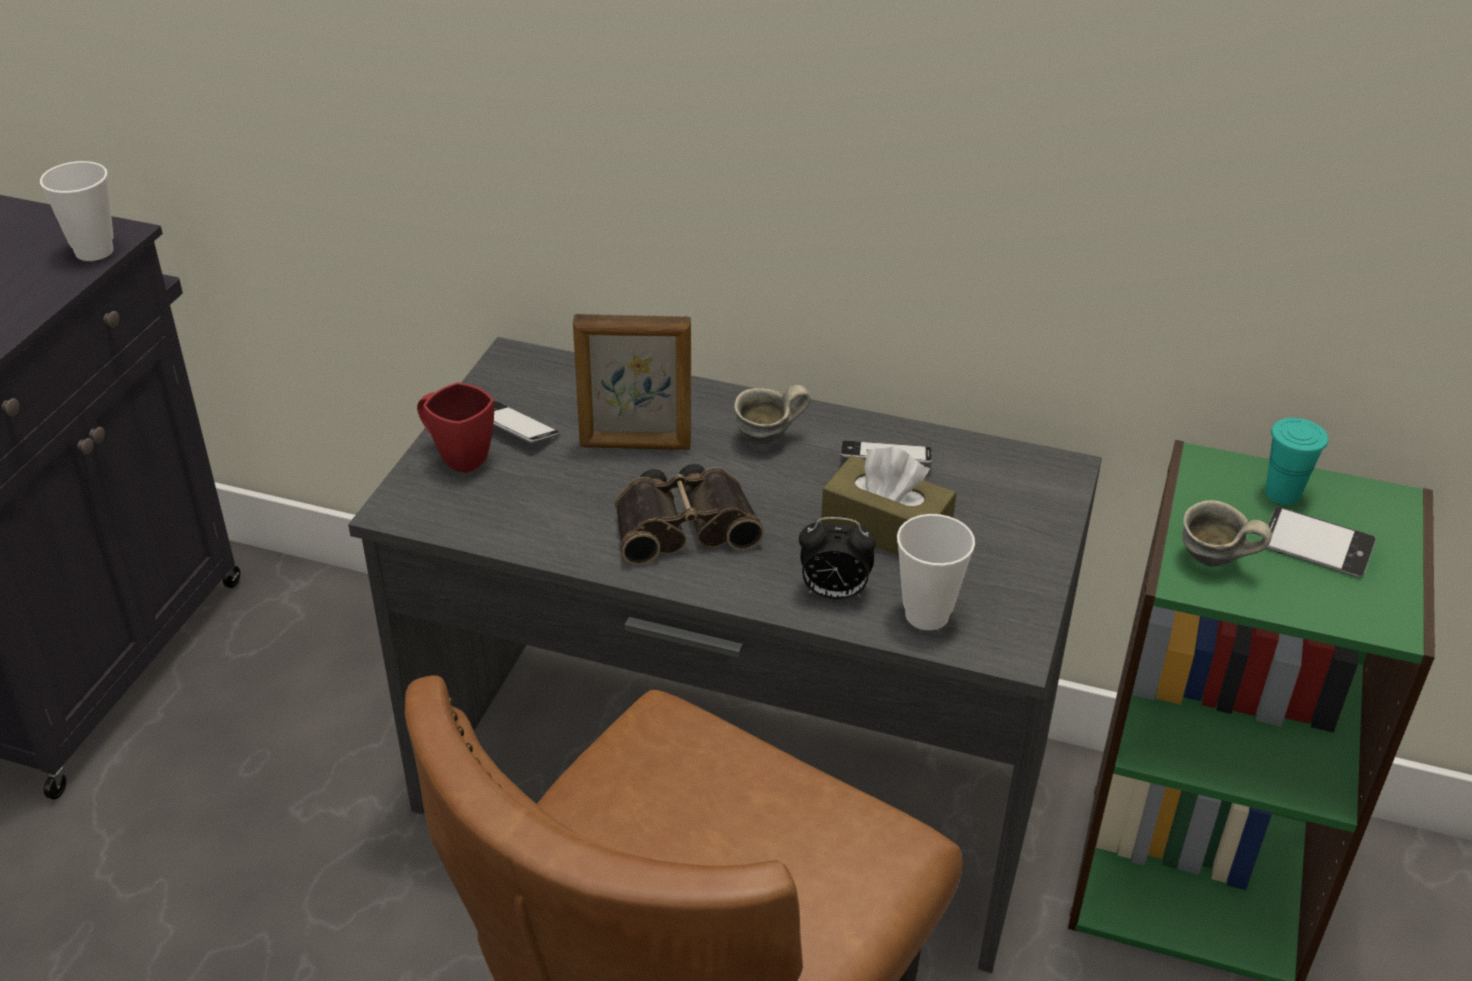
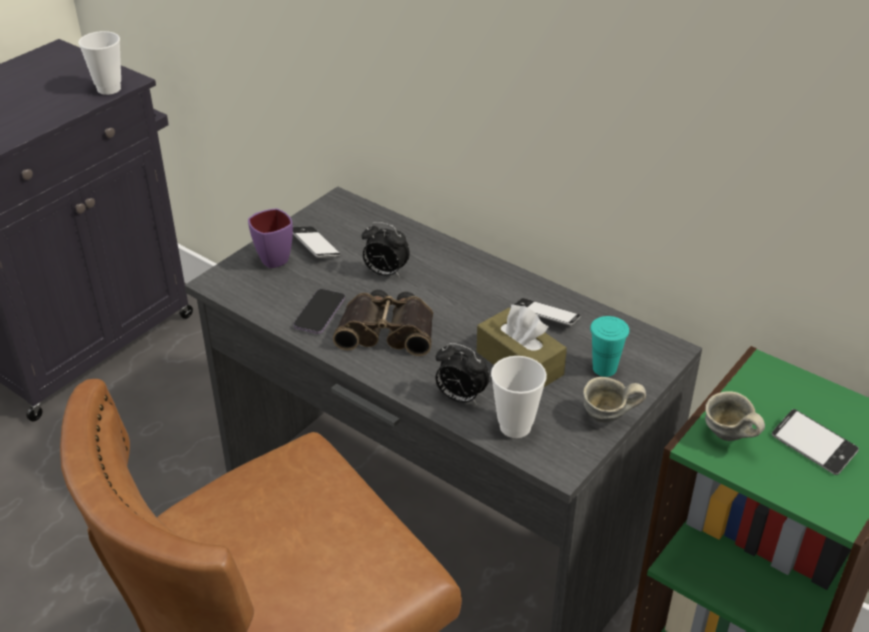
camera: 20 degrees right, 0 degrees up
(456, 456) = (270, 256): red mug -> purple mug
(574, 521) = (319, 313): none -> phone
(635, 445) = (385, 273): picture frame -> alarm clock
(768, 440) = (473, 287): grey mug -> grey mug (608, 419)
(1282, 493) = (810, 401): turquoise cup -> turquoise cup (604, 368)

